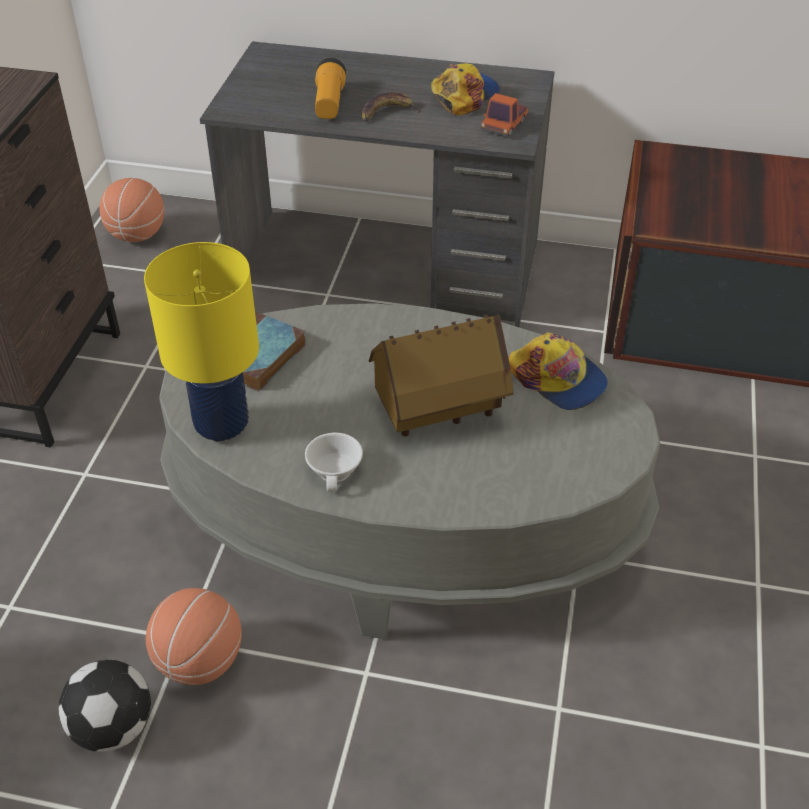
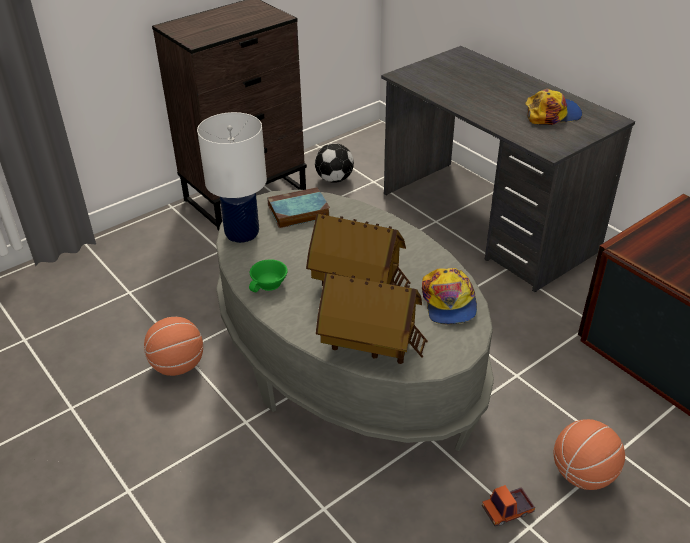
camera: 40 degrees right, 5 degrees down
(113, 726) = (113, 370): football -> football (335, 179)
(137, 235) = (366, 147): basketball -> basketball (583, 474)
(221, 426) = (242, 235): yellow table lamp -> white table lamp
(329, 103) = (462, 91): flashlight -> none
(337, 471) = (269, 285): white cup -> green cup
(387, 112) = (491, 107): banana -> none
(504, 125) = (556, 139): toy truck -> toy truck (507, 510)
(539, 477) = (370, 346): none -> toy house

